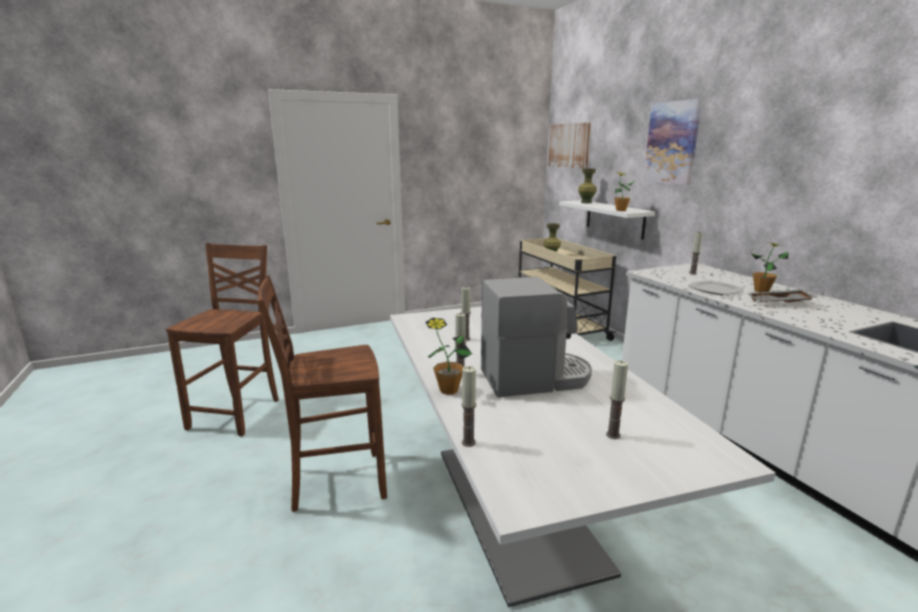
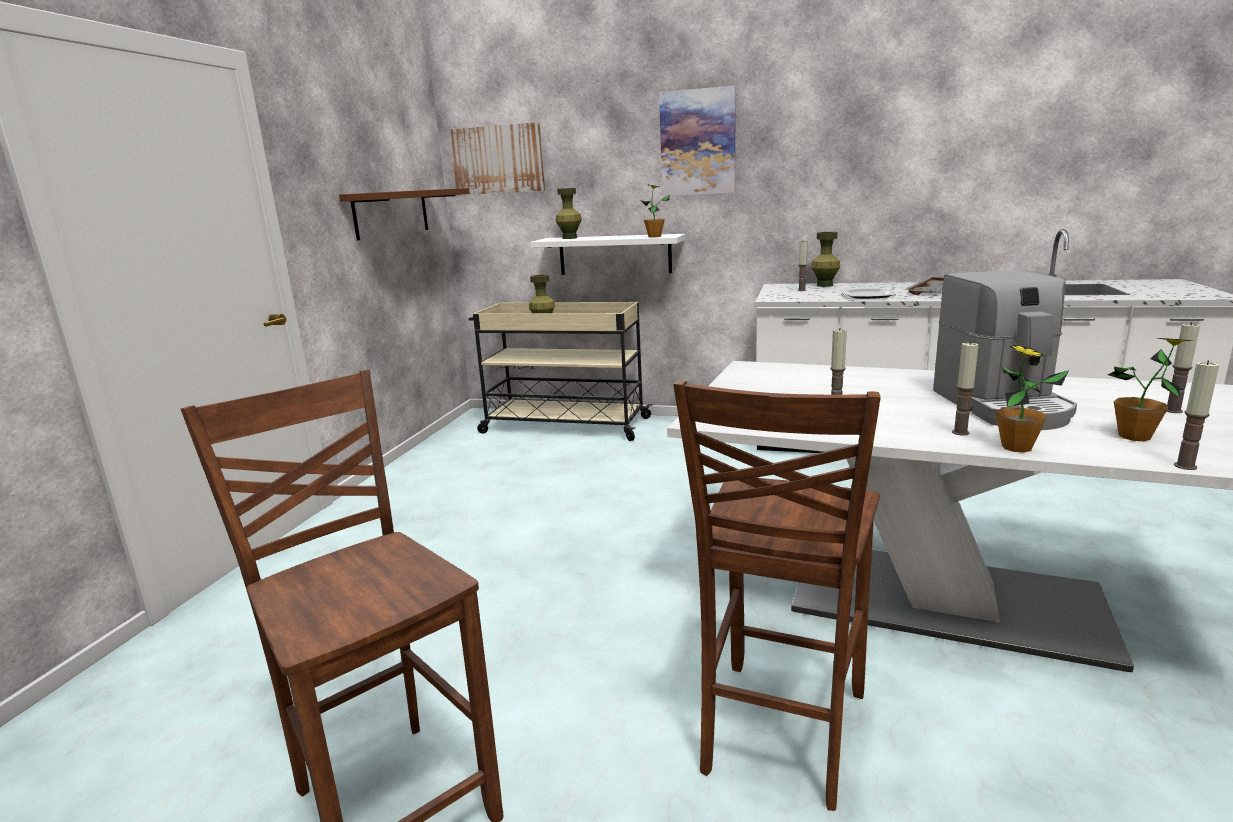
camera: 50 degrees left, 0 degrees up
(489, 174) = (391, 213): none -> brown shelf
(535, 378) = (1002, 406): coffee machine -> coffee machine turned 150 degrees clockwise
(727, 275) = (824, 285): none -> green vase
(761, 291) = (890, 288): potted plant -> potted plant (1134, 436)

